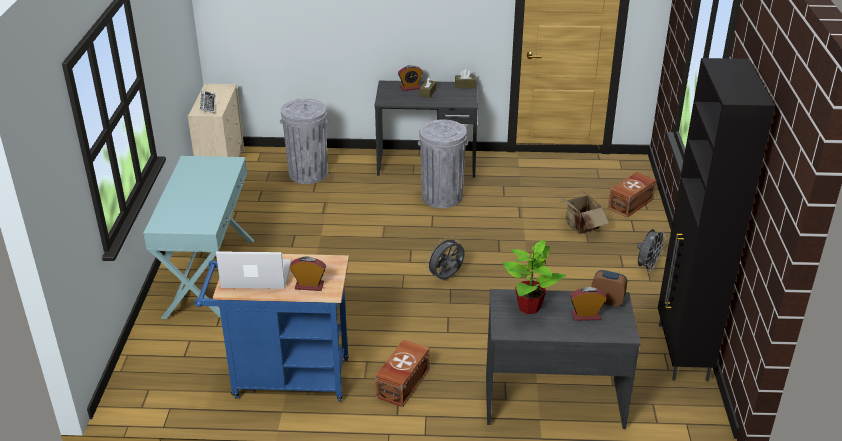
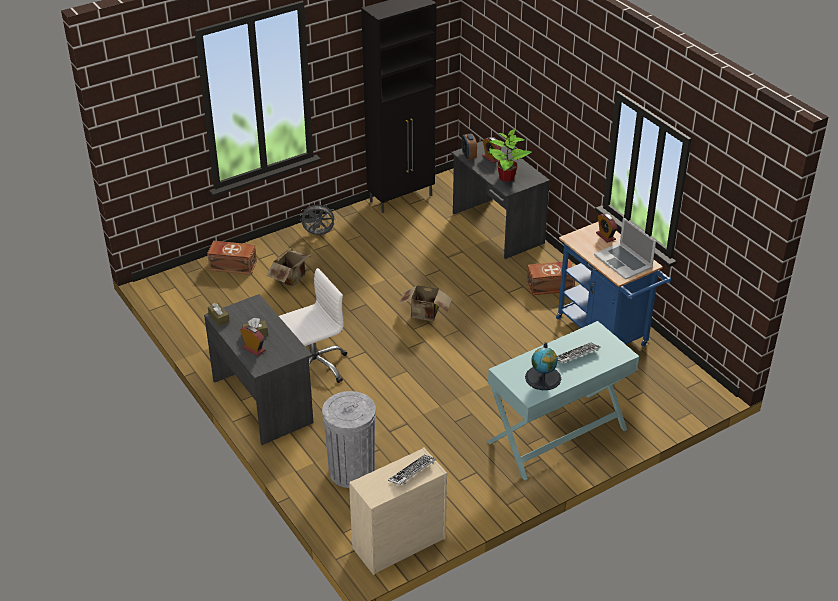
camera: 125 degrees left, 5 degrees up
(194, 201) = (576, 355): none -> keyboard
(197, 175) = (543, 378): none -> globe
(442, 197) = (314, 366): grey trash can -> white office chair
(446, 277) = (425, 315): grey fan -> cardboard box

